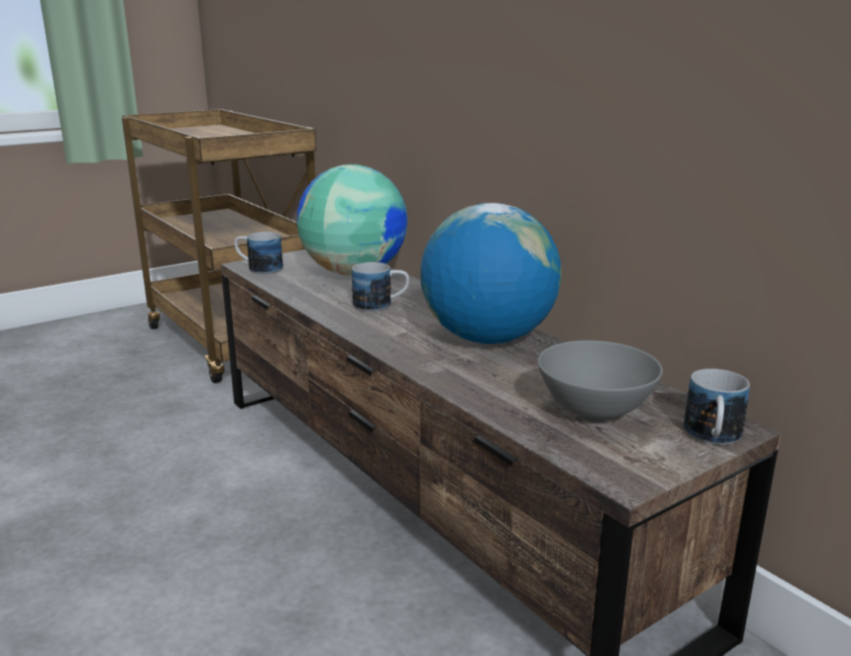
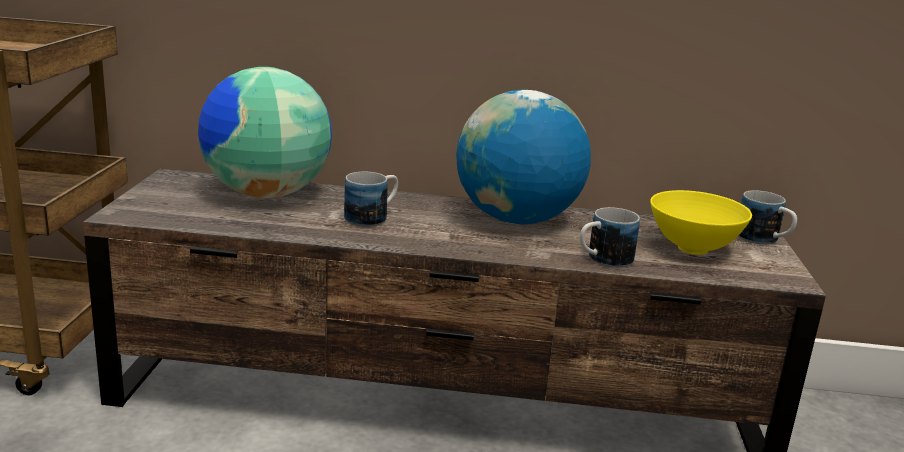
camera: 50 degrees left, 0 degrees up
(259, 269) = (150, 215): mug -> mug (602, 260)
(594, 415) = (693, 249): grey bowl -> yellow bowl

